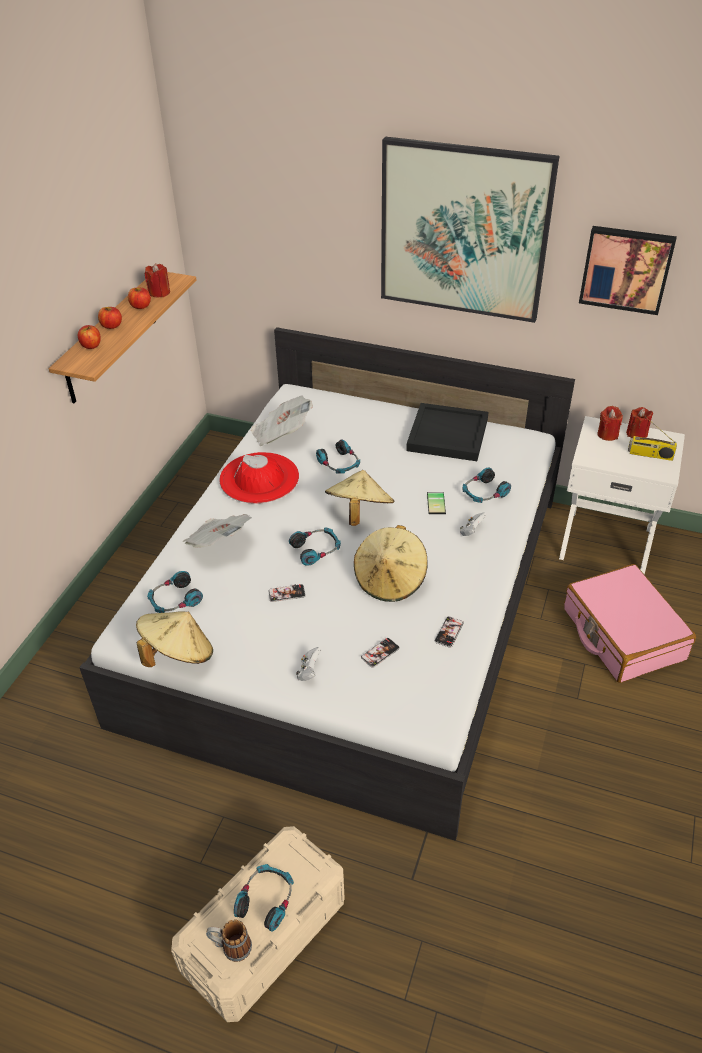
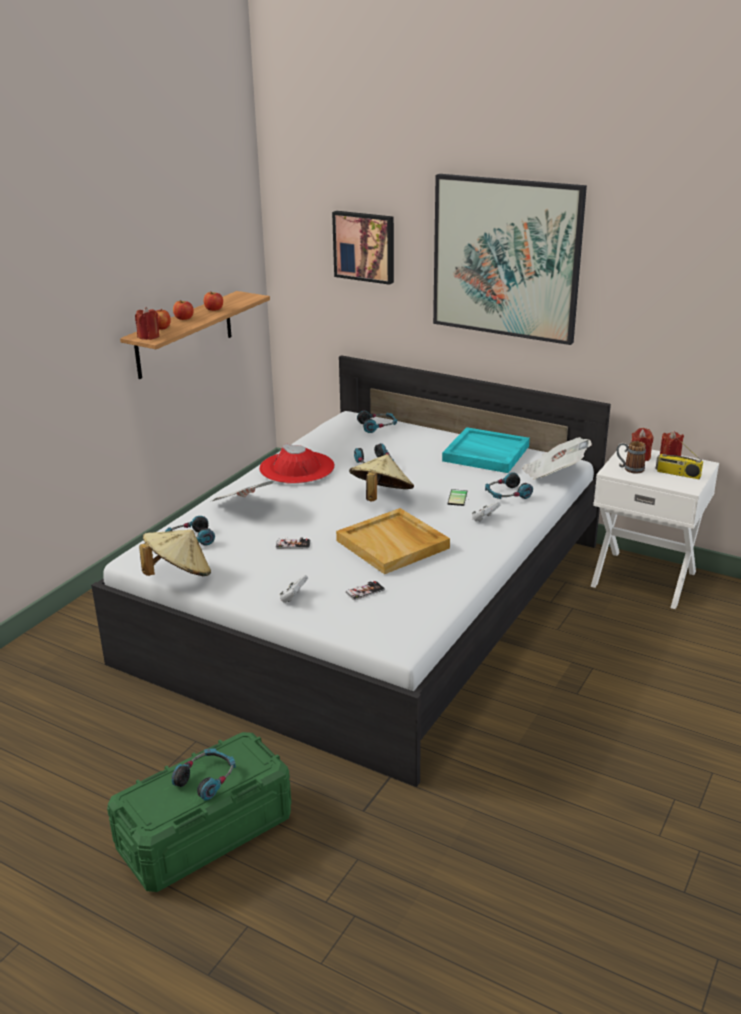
camera: 10 degrees right, 15 degrees down
(159, 292) = (233, 303): red candle -> red candle (149, 337)
(231, 947) = (162, 808): mug -> mug (629, 469)
(265, 934) = (206, 833): beige storage box -> green storage box
(281, 434) = (328, 441): newspaper -> newspaper (554, 474)
(316, 550) = (331, 518): headphones -> headphones (377, 426)
(390, 580) = (393, 544): beige hat -> beige tray
(447, 435) = (485, 453): black tray -> turquoise tray
(449, 632) = (437, 584): phone -> none
(622, 634) = (639, 649): pink suitcase -> none
(626, 268) = (652, 291): picture -> picture (365, 246)

